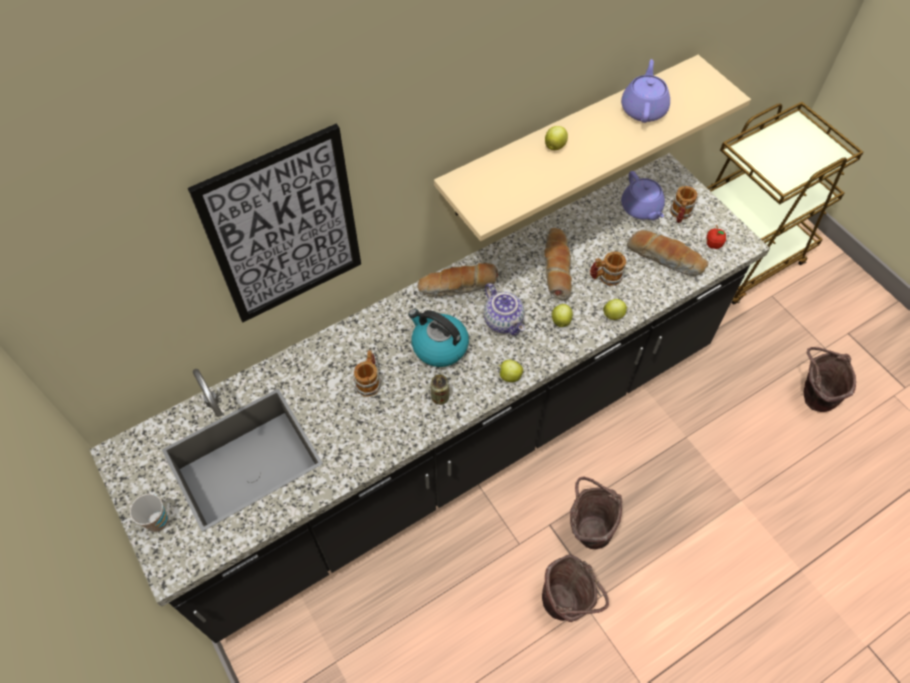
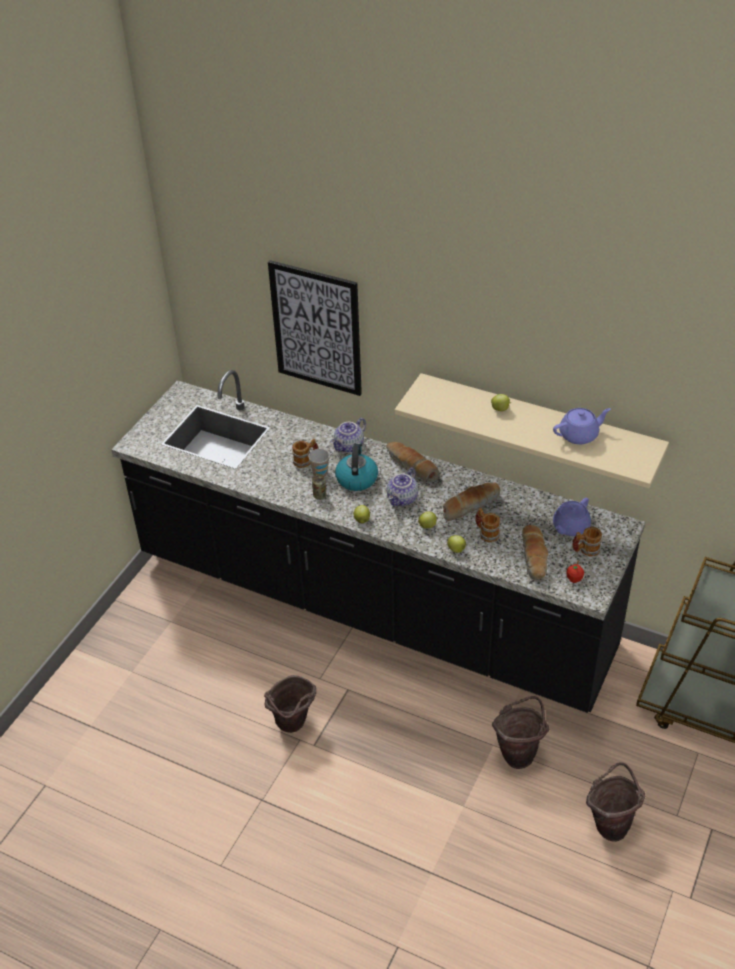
camera: 60 degrees right, 15 degrees down
(157, 521) = (154, 425): cup -> cup (320, 473)
(380, 325) = (349, 446): none -> teapot
(587, 530) = (361, 714): brown bucket -> brown bucket (519, 752)

